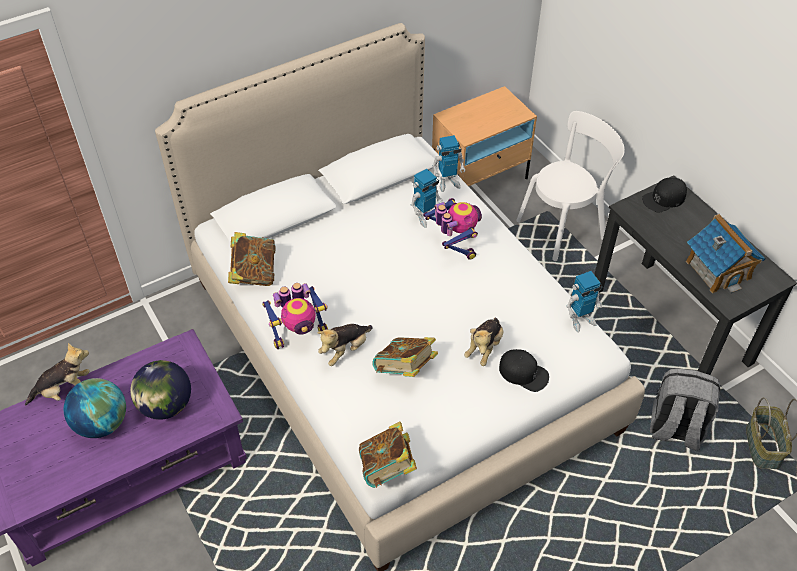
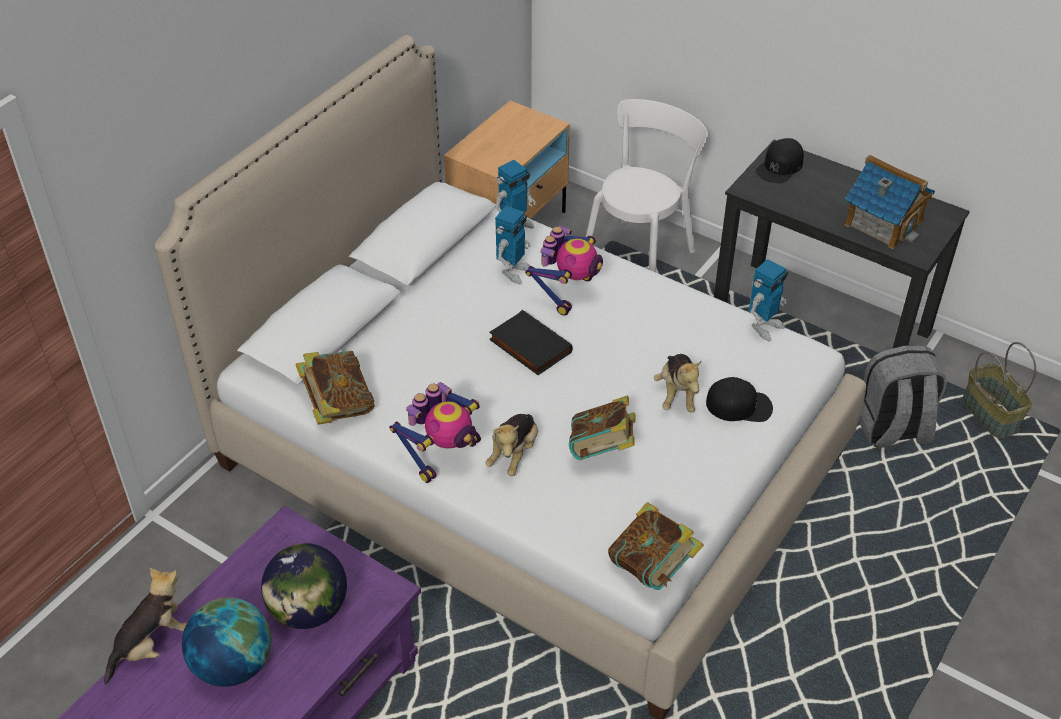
camera: 25 degrees left, 5 degrees down
(402, 275) = (528, 346): none -> black book
(453, 244) = (567, 292): toy robot -> toy robot turned 75 degrees clockwise

